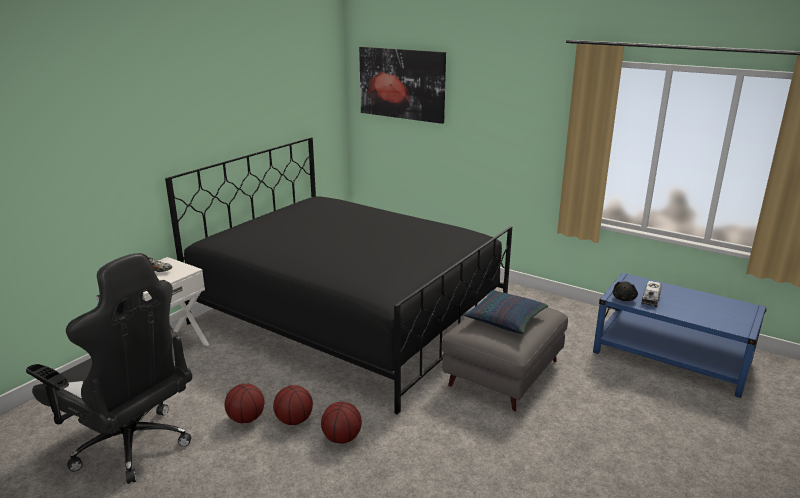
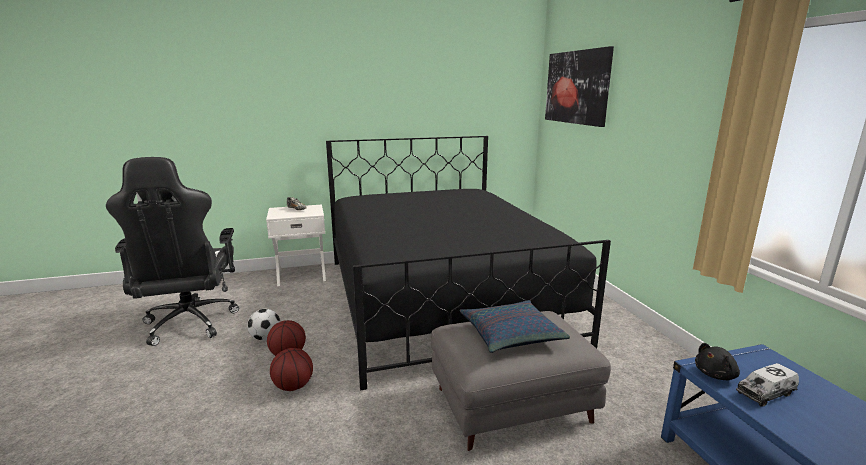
camera: 40 degrees right, 5 degrees down
(246, 418) = (266, 338): basketball -> football

